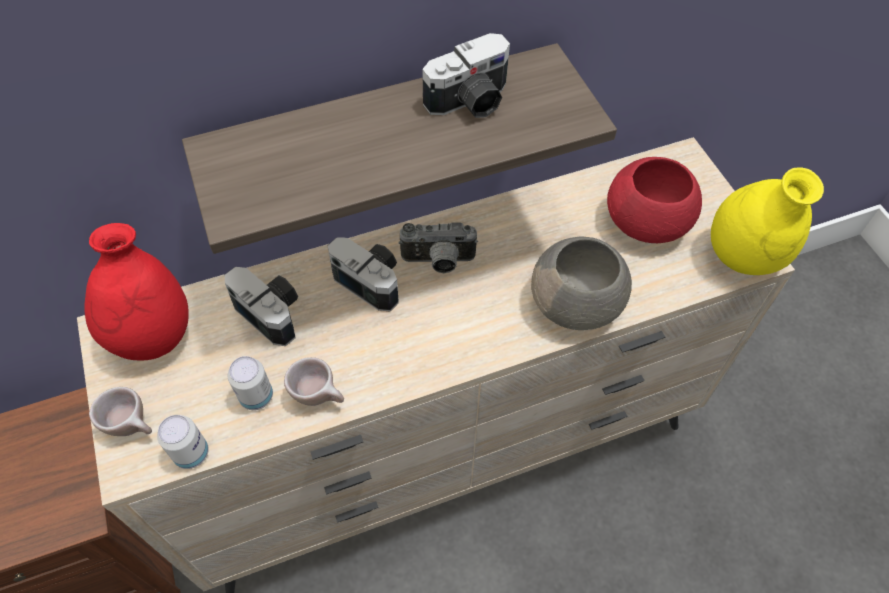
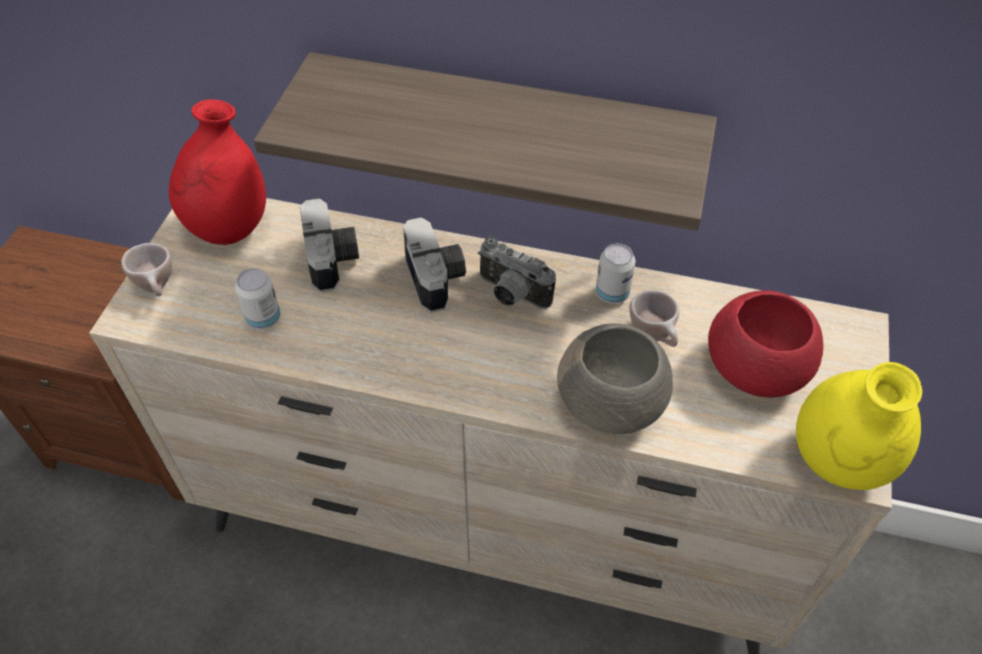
camera: 35 degrees right, 5 degrees down
(191, 453) = (180, 333): can -> can (612, 294)
(320, 396) = (312, 348): beige cup -> beige cup (654, 336)
(471, 102) = (577, 131): camera -> none

